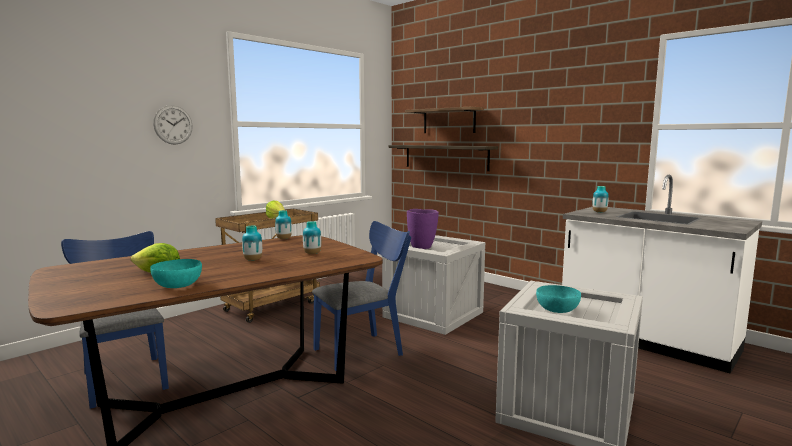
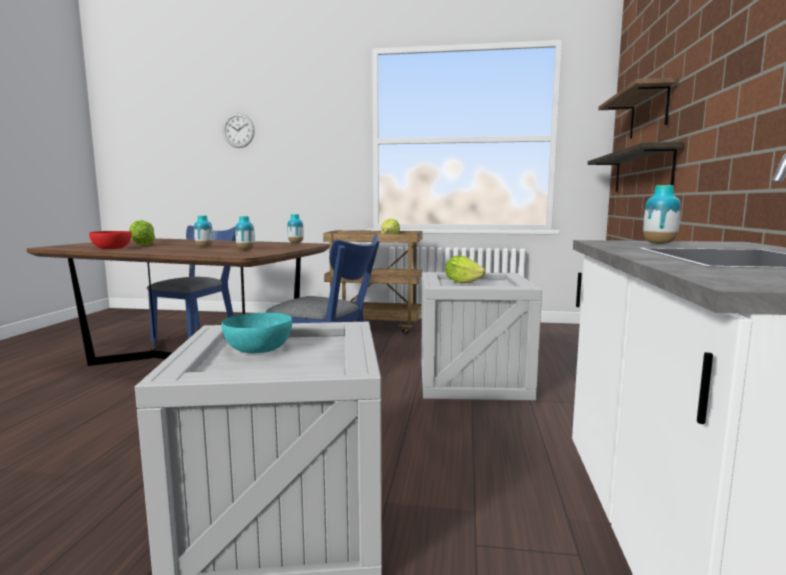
camera: 55 degrees right, 0 degrees up
(173, 125) = (317, 144): wall clock -> wall clock (238, 130)
(177, 285) = (112, 248): turquoise bowl -> red bowl
(422, 247) = (462, 282): purple vase -> lettuce

